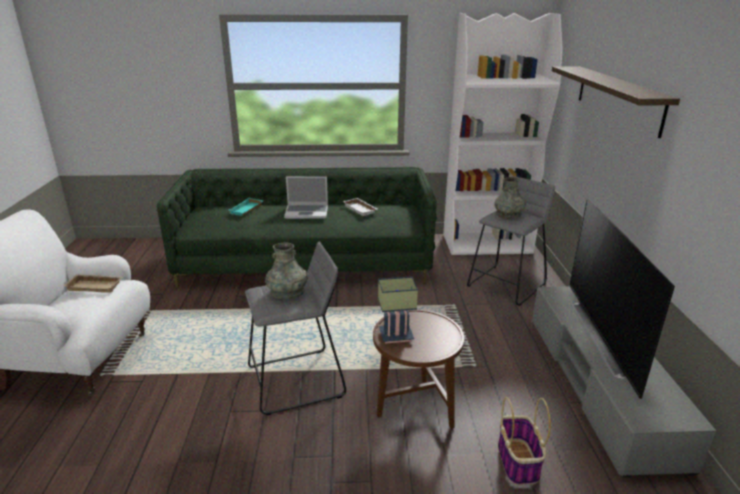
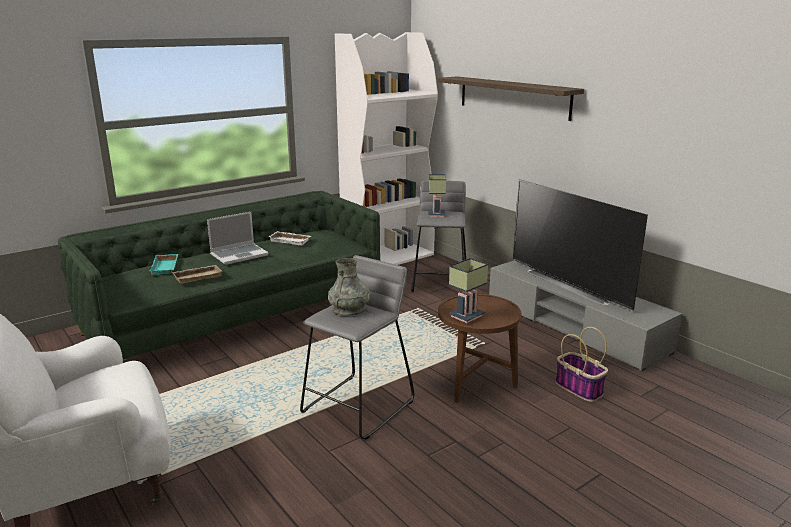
camera: 35 degrees left, 5 degrees down
(96, 286) = (105, 374): beige tray -> beige tray (198, 276)
(508, 214) = (435, 214): grey vase -> table lamp

